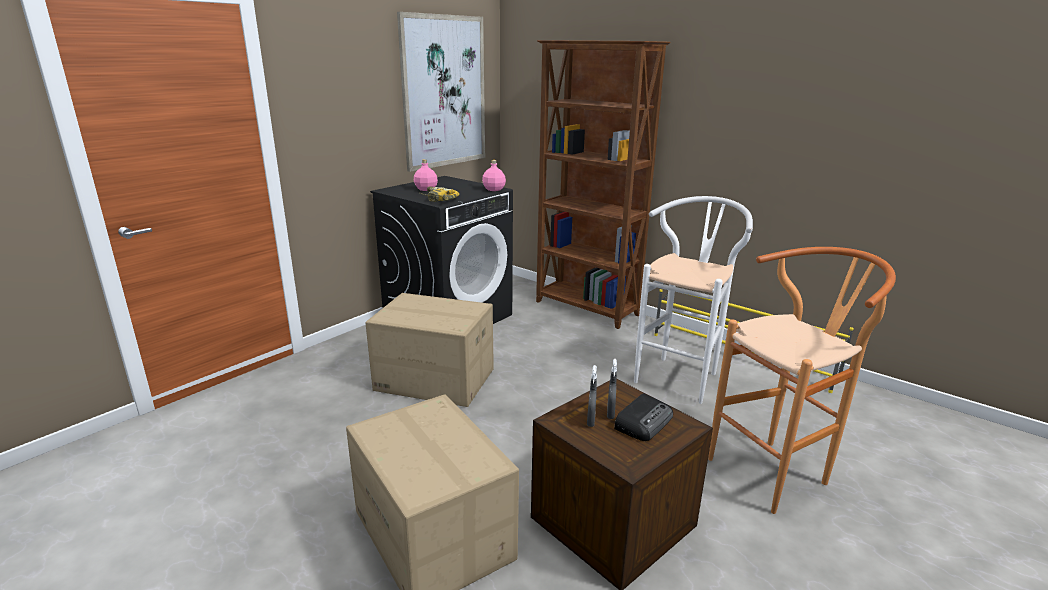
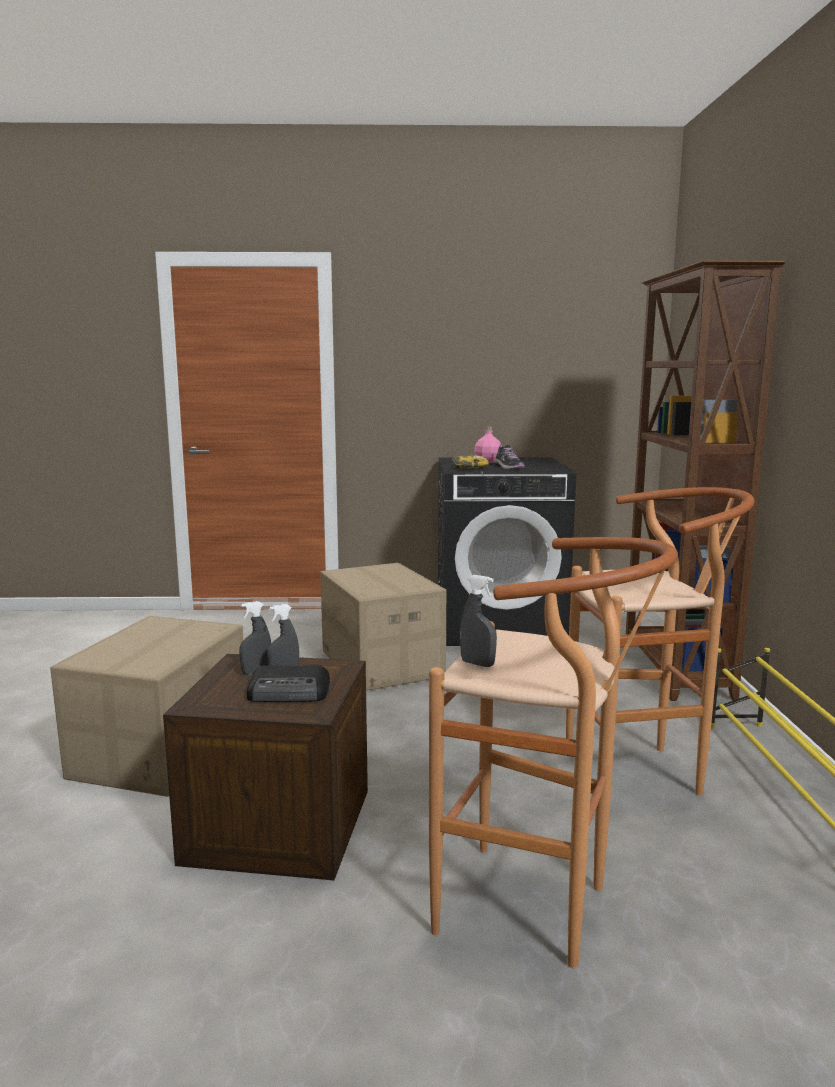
camera: 50 degrees right, 10 degrees down
(444, 92) = (562, 356): picture -> none
(461, 193) = (508, 467): none -> shoe
(494, 189) = (553, 469): pink bottle -> none
(680, 375) = (645, 772): white stool -> brown stool
(778, 348) = (477, 664): none -> grey spray bottle

